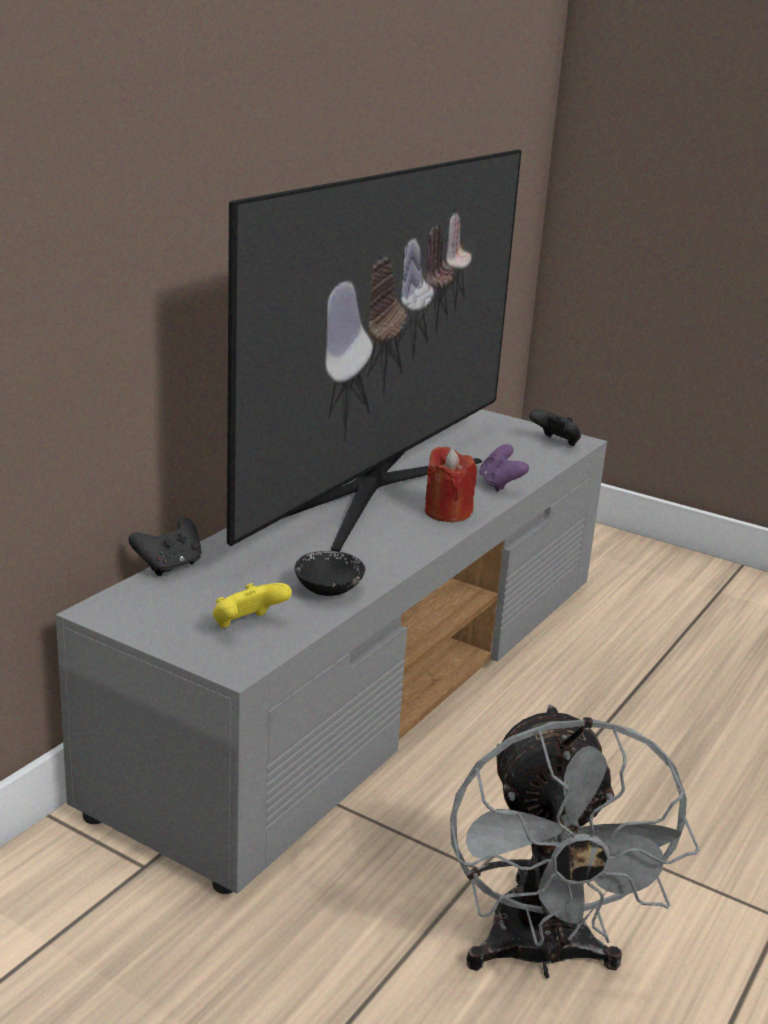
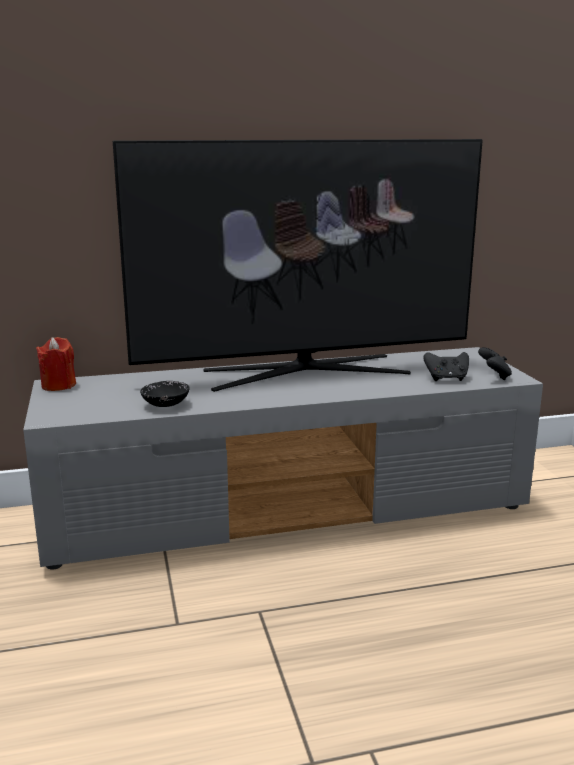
camera: 45 degrees right, 5 degrees down
(169, 566) = (120, 376): black game controller -> black game controller (446, 379)
(247, 626) = (91, 407): yellow game controller -> none
(447, 512) = (322, 391): red candle -> red candle (58, 385)
(500, 485) = (393, 387): purple game controller -> none
(541, 956) = (128, 683): grey fan -> none

